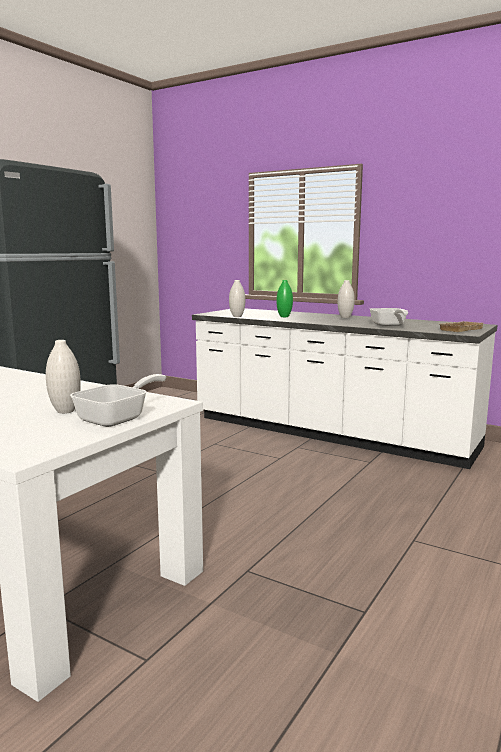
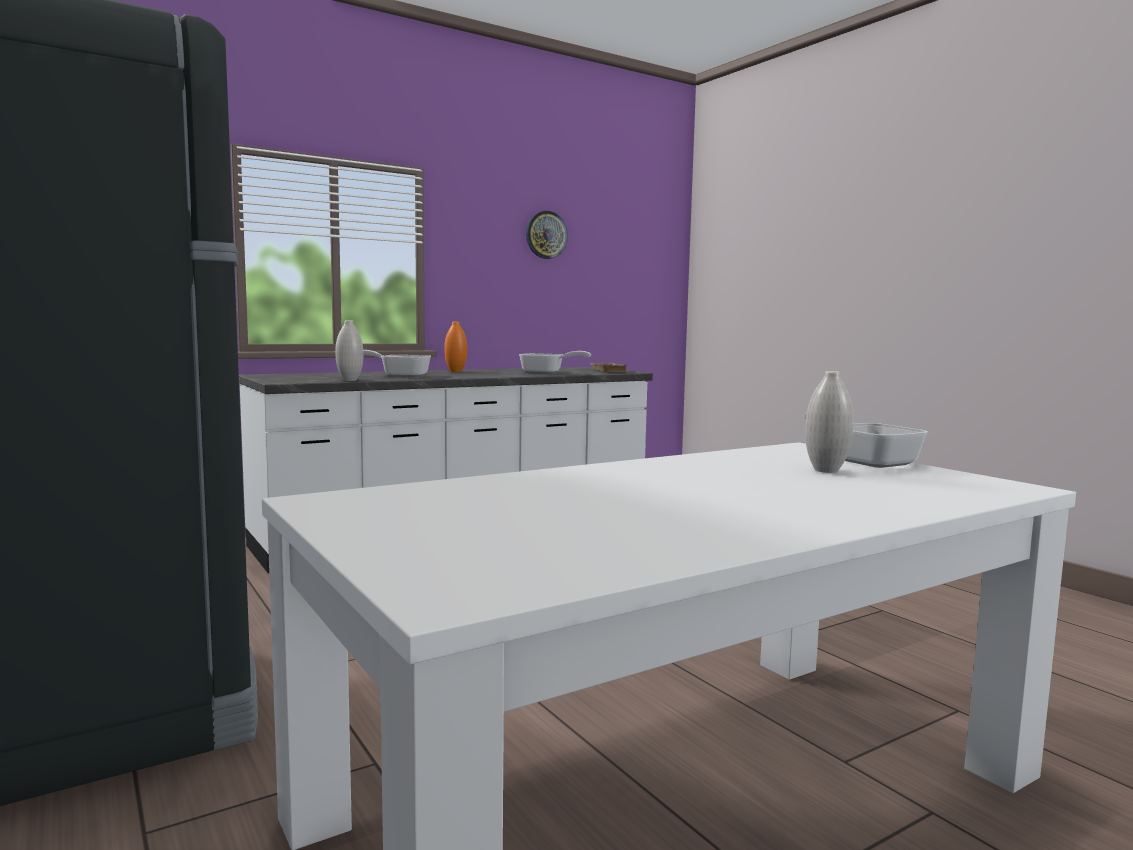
camera: 65 degrees left, 5 degrees down
(284, 316) = (400, 376): green vase -> frying pan
(345, 317) = (455, 371): white vase -> orange vase
(472, 201) = (546, 235): none -> wall clock

